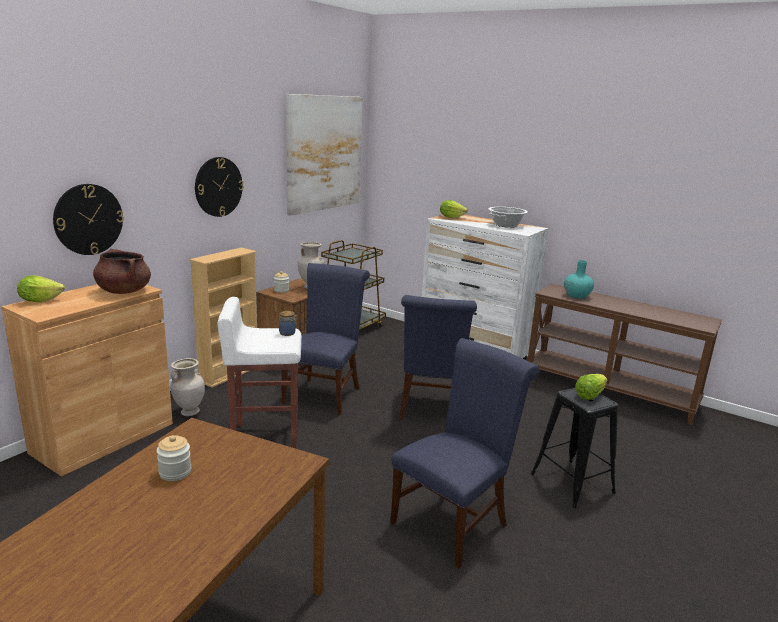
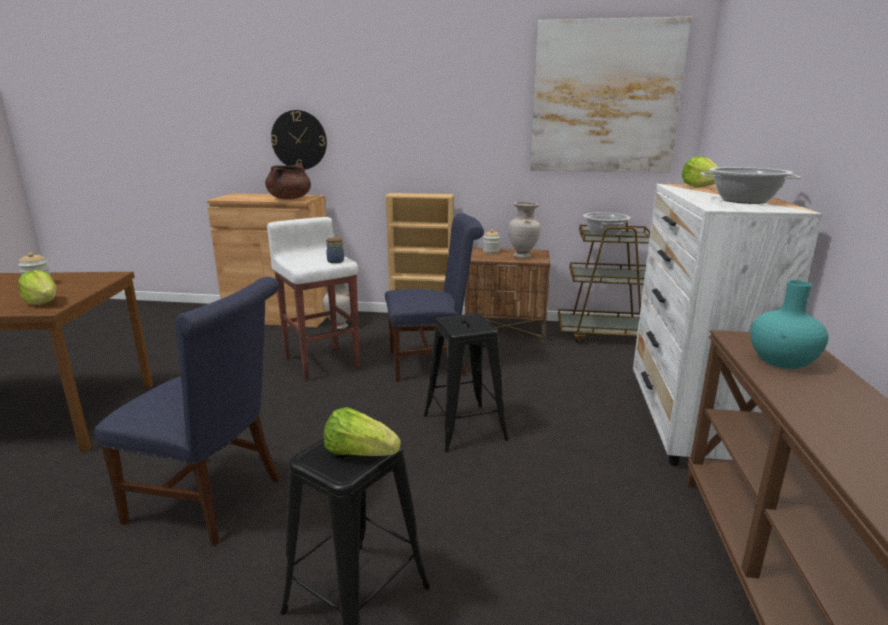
camera: 65 degrees right, 0 degrees up
(40, 300) = (249, 194): lettuce -> lettuce (43, 302)
(218, 187) = (431, 126): wall clock -> none
(344, 255) = (605, 234): none -> cooking pot
(431, 410) = (464, 427): blue chair -> black stool

